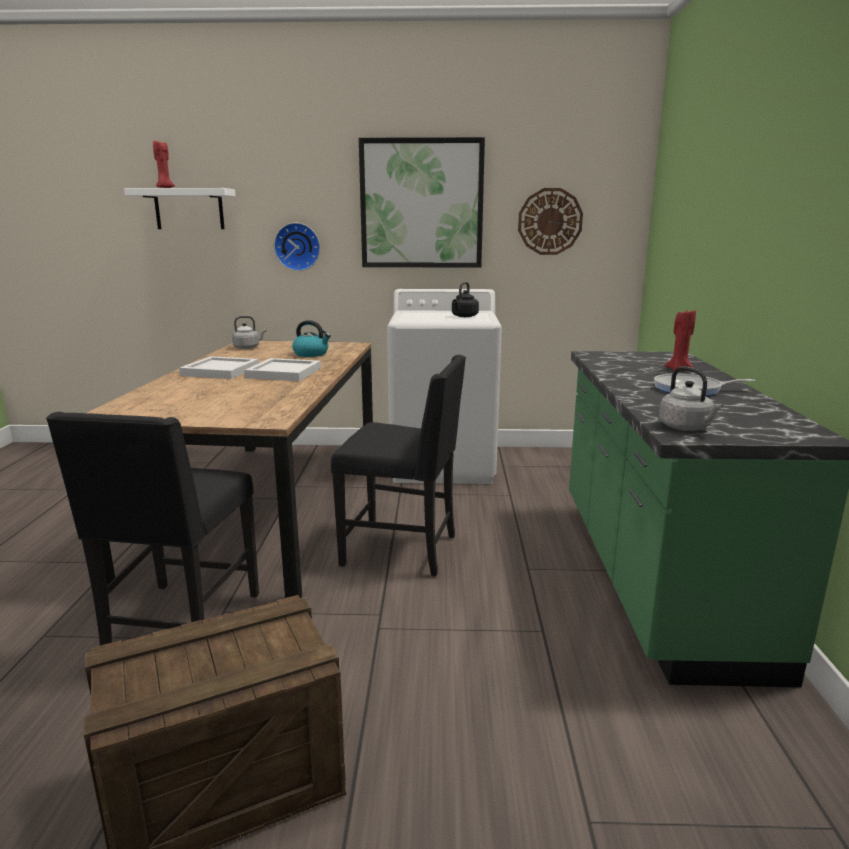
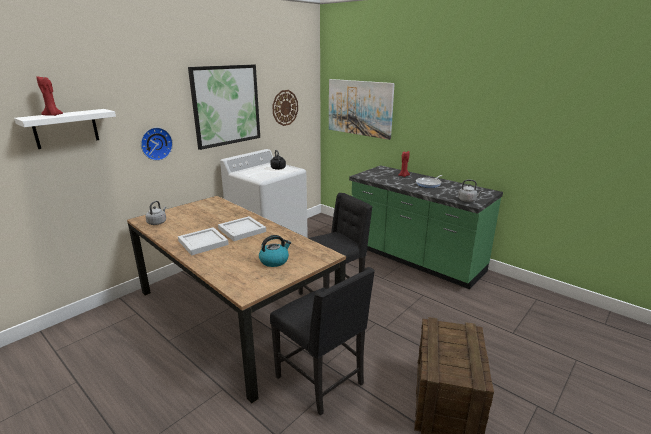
camera: 50 degrees left, 5 degrees up
(311, 354) = (213, 213): kettle -> kettle (274, 261)
(683, 223) = (359, 108): none -> picture

